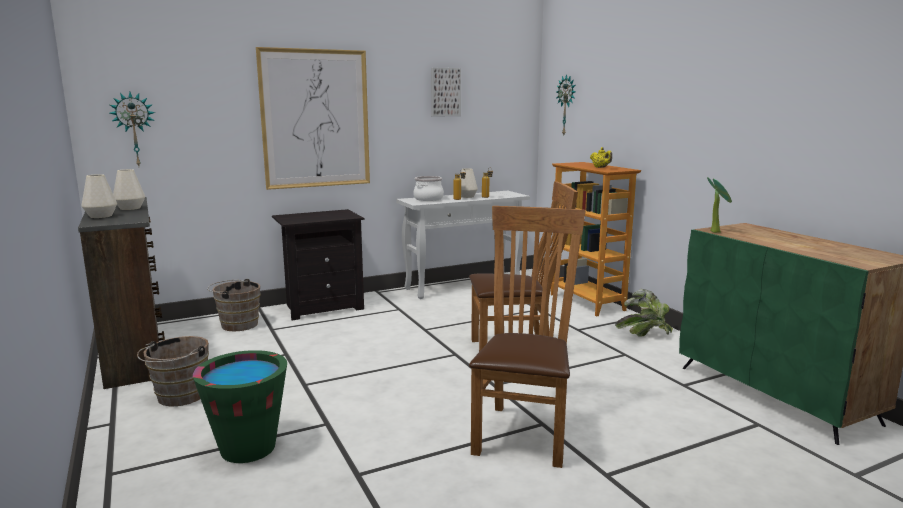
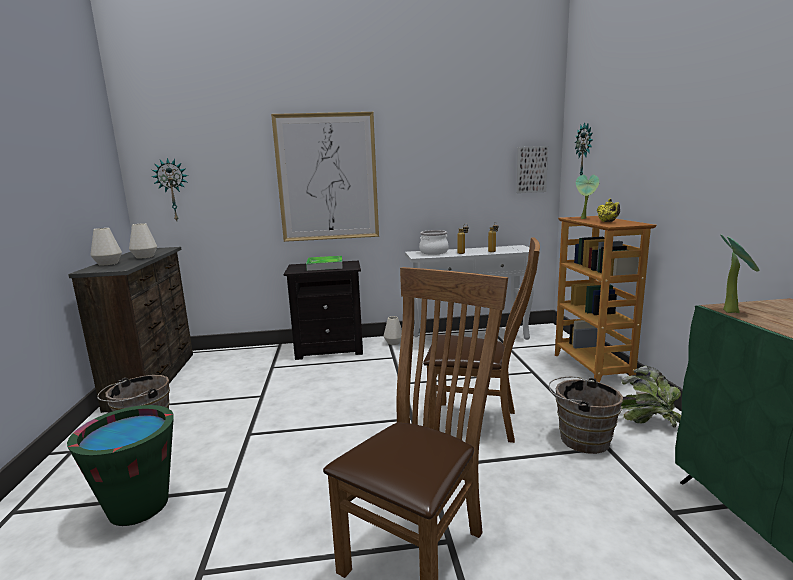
camera: 20 degrees right, 0 degrees up
(237, 324) = (250, 359): brown bucket -> brown bucket (580, 438)
(318, 215) = (325, 266): none -> tray
(445, 92) = (455, 148): picture -> picture (531, 169)
(467, 196) = (474, 250): white vase -> white vase (393, 342)
(577, 164) = (584, 218): none -> potted plant

